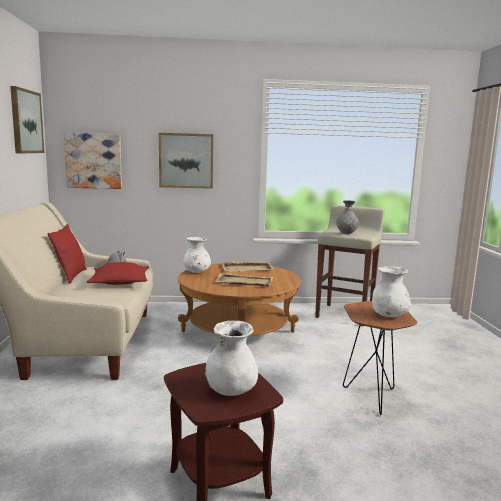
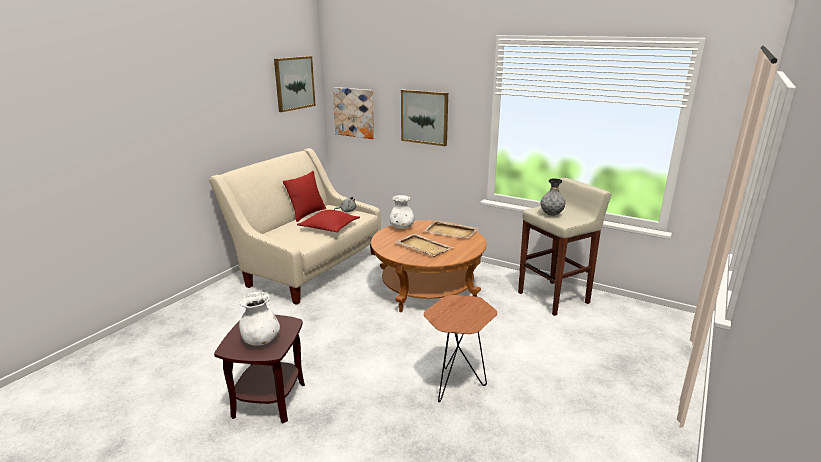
camera: 35 degrees right, 10 degrees up
(389, 315) = (463, 317): white vase -> none

